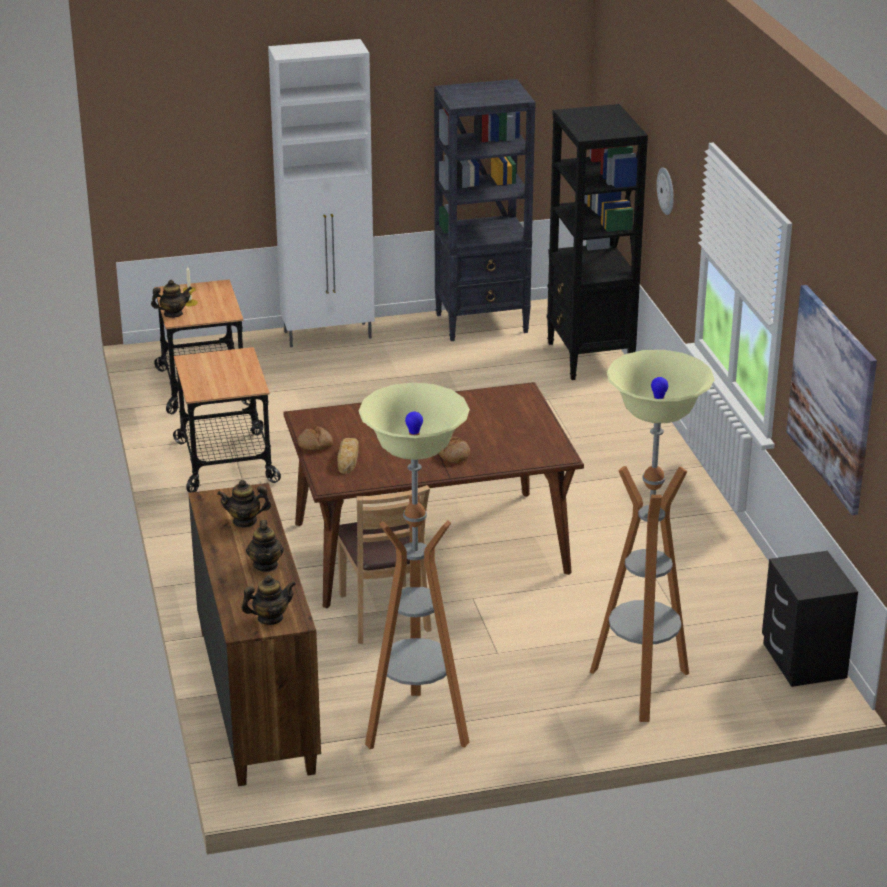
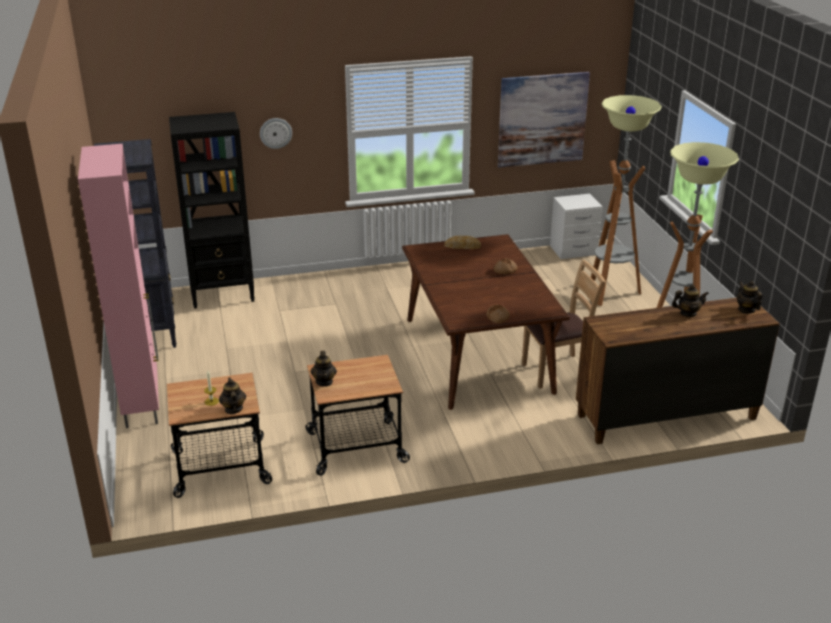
camera: 90 degrees left, 0 degrees up
(245, 521) = (637, 323): teapot -> teapot (324, 381)
(329, 335) = (142, 404): white cabinet -> pink cabinet
(348, 458) = (515, 305): bread -> bread (462, 246)
(803, 661) = (573, 250): black nightstand -> white nightstand

